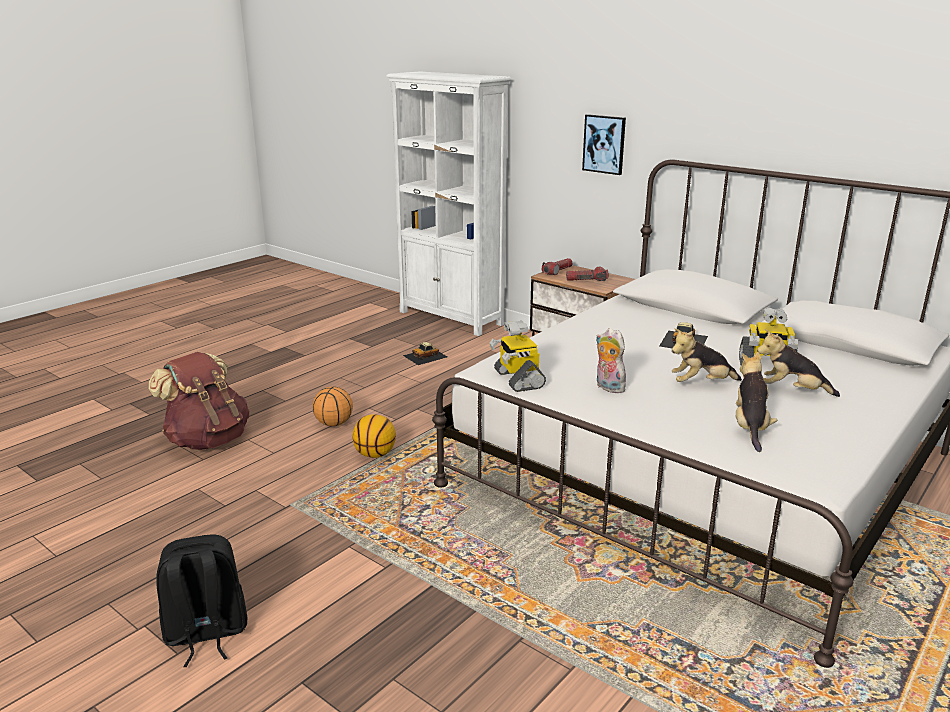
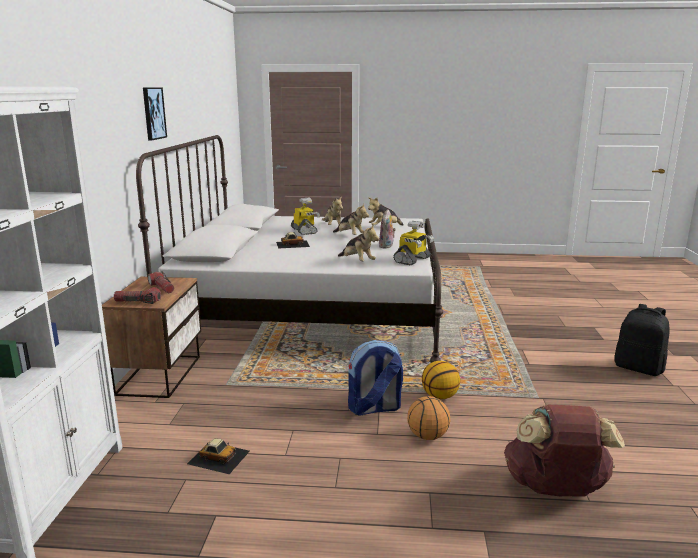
camera: 125 degrees left, 5 degrees down
(403, 419) = (374, 408): none -> backpack
(552, 350) = (357, 262): none -> plush toy
(604, 144) = (94, 156): picture -> picture (153, 113)

